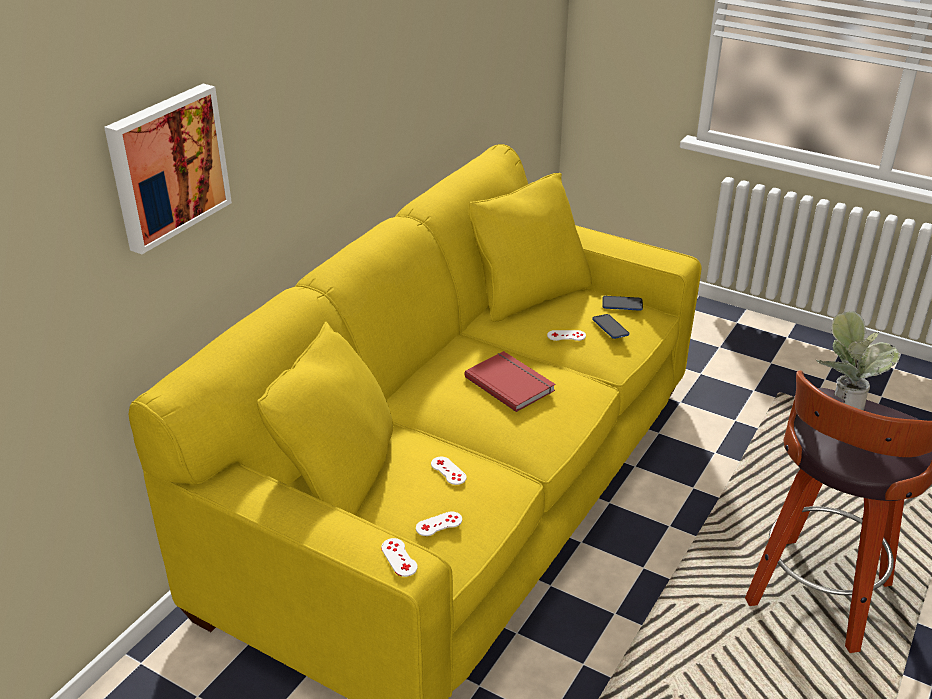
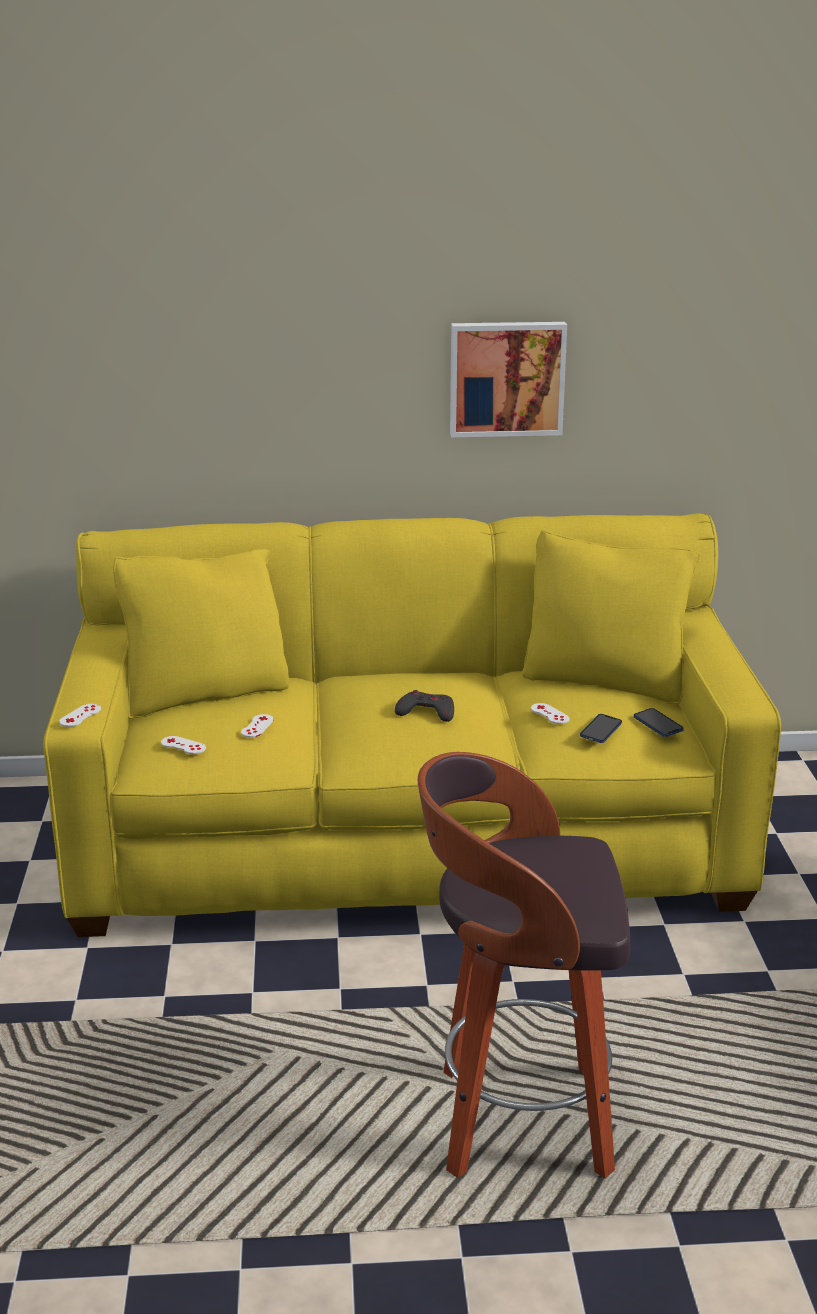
camera: 55 degrees right, 10 degrees down
(166, 166) = (177, 350): picture -> picture (506, 378)
(511, 383) = (426, 712): red book -> grey game controller
(842, 402) = (576, 851): potted plant -> none

